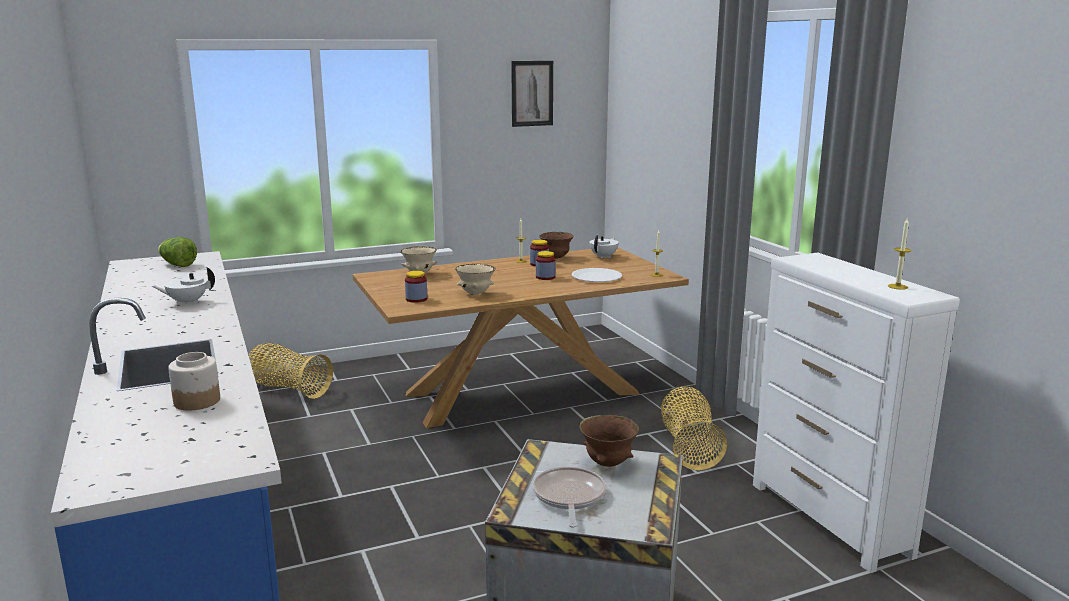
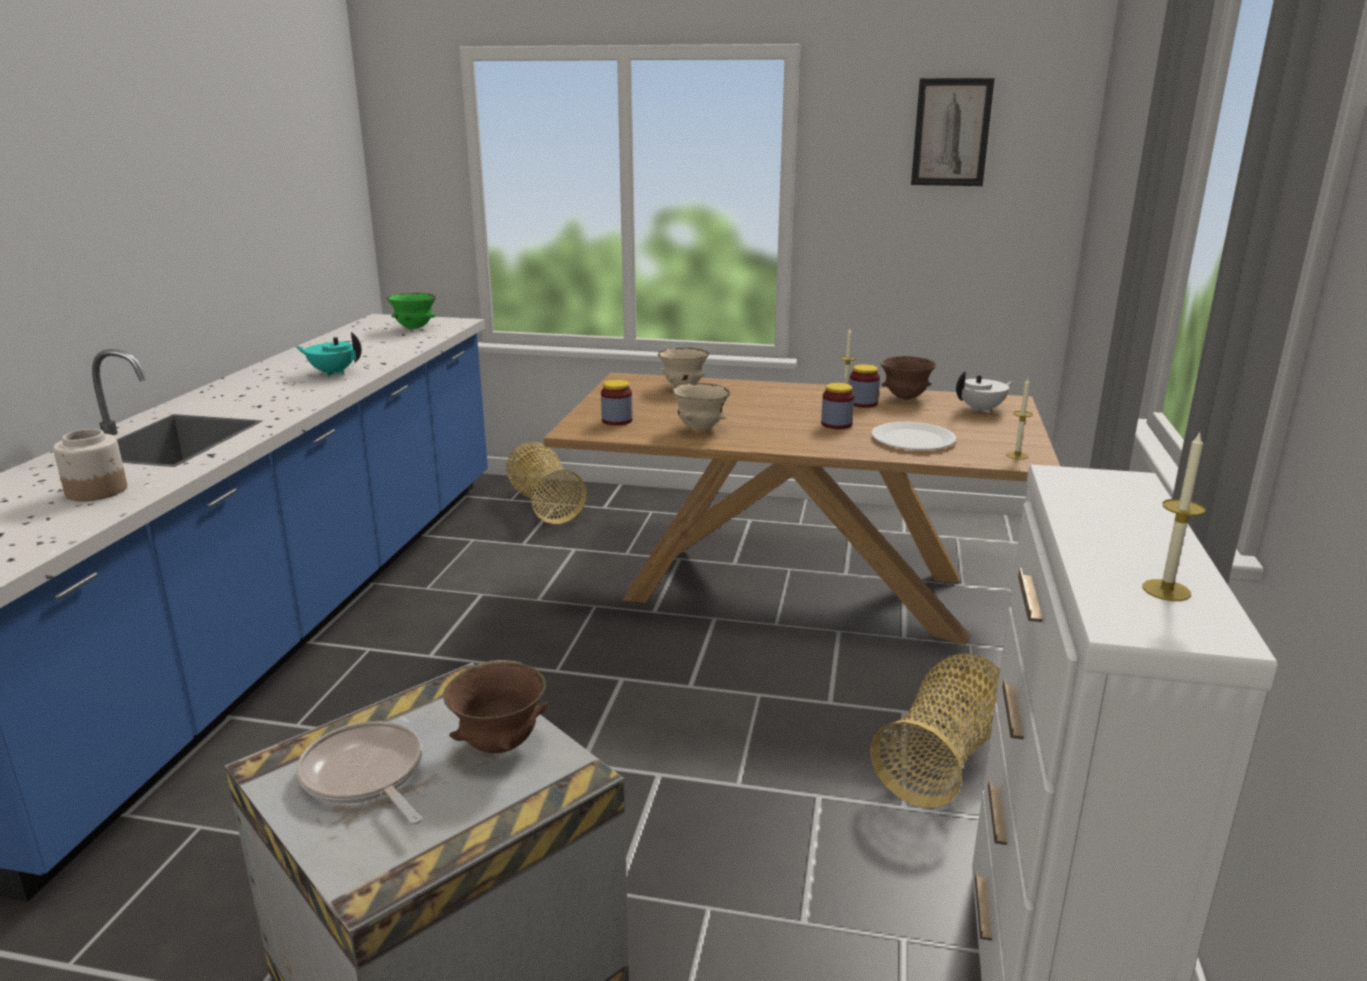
camera: 35 degrees right, 5 degrees up
(177, 265) = (414, 328): lettuce -> green bowl
(187, 302) = (332, 373): white teapot -> turquoise teapot
(568, 497) = (365, 776): frying pan -> frying pan turned 75 degrees counterclockwise

